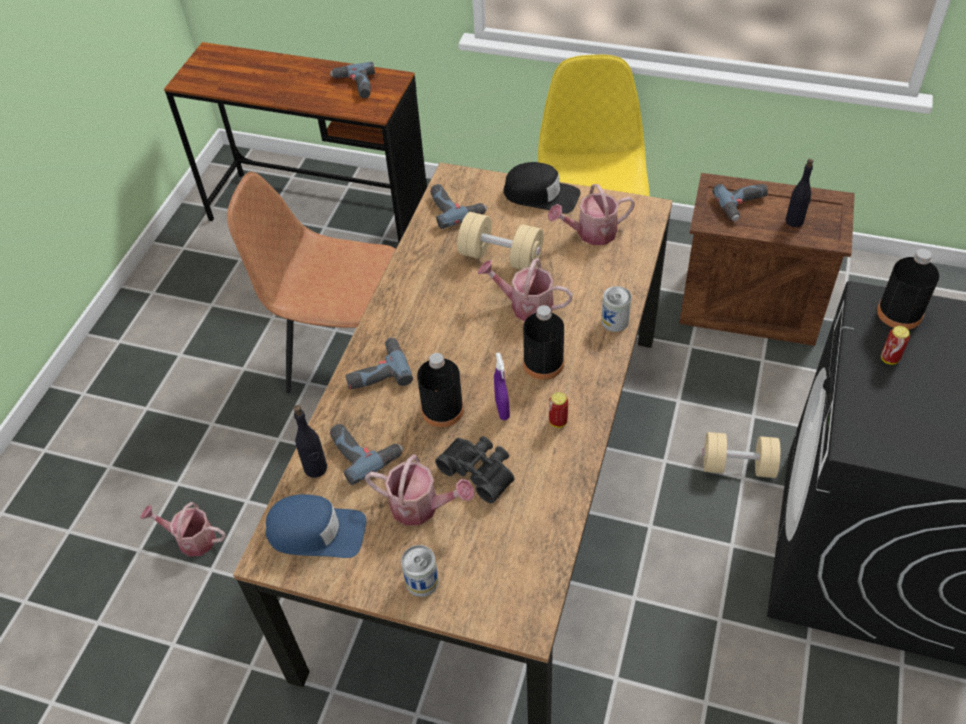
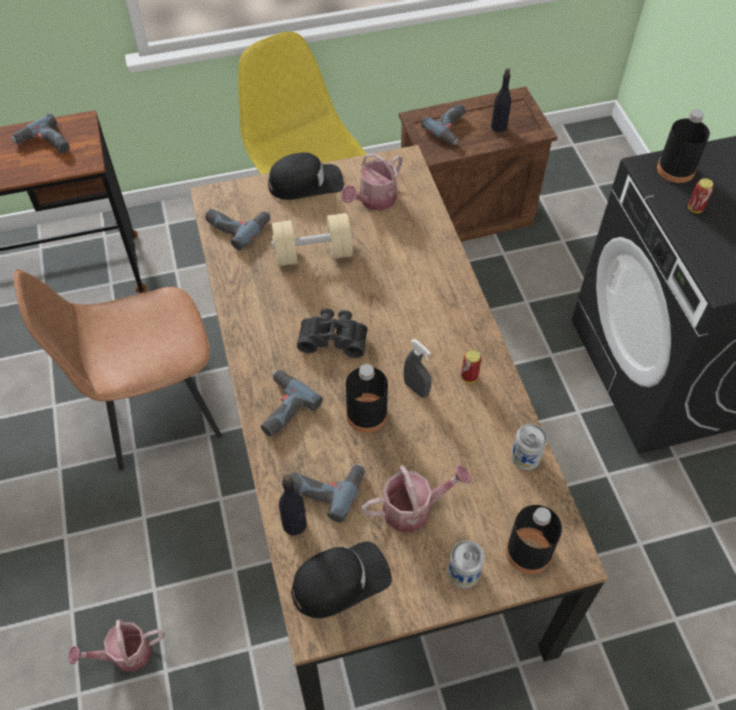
camera: 35 degrees left, 5 degrees up
(316, 532) = (340, 581): blue cap -> black cap
(480, 471) = (438, 451): black binoculars -> black binoculars (333, 338)
(502, 409) = (416, 389): purple spray bottle -> grey spray bottle
(525, 306) = (367, 288): watering can -> none
(543, 363) = (420, 332): black bottle -> black bottle (528, 551)
(615, 321) = (450, 269): can -> can (525, 456)
(738, 466) = (541, 347): beige dumbbell -> none

